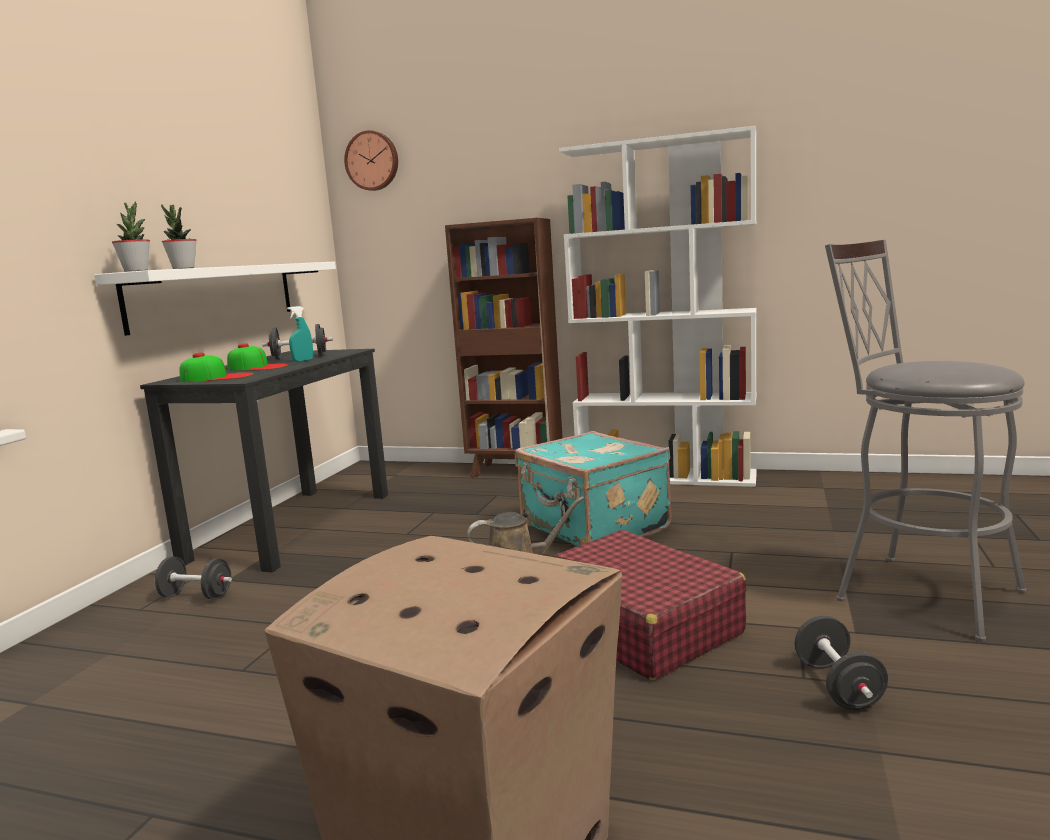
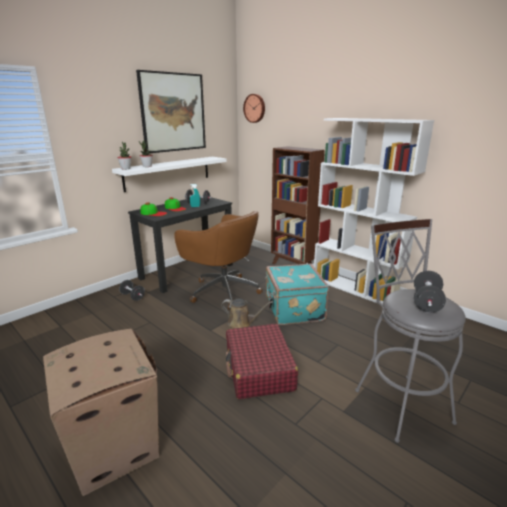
camera: 25 degrees right, 10 degrees up
(213, 156) = (173, 112): none -> picture
(415, 536) = (223, 291): none -> brown office chair
(838, 686) = (304, 435): black dumbbell -> black dumbbell (426, 302)

